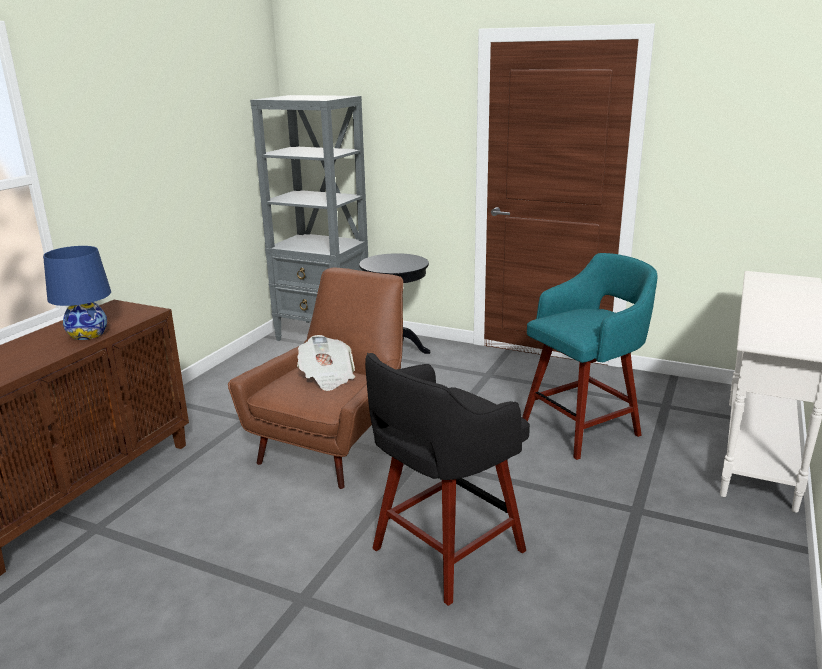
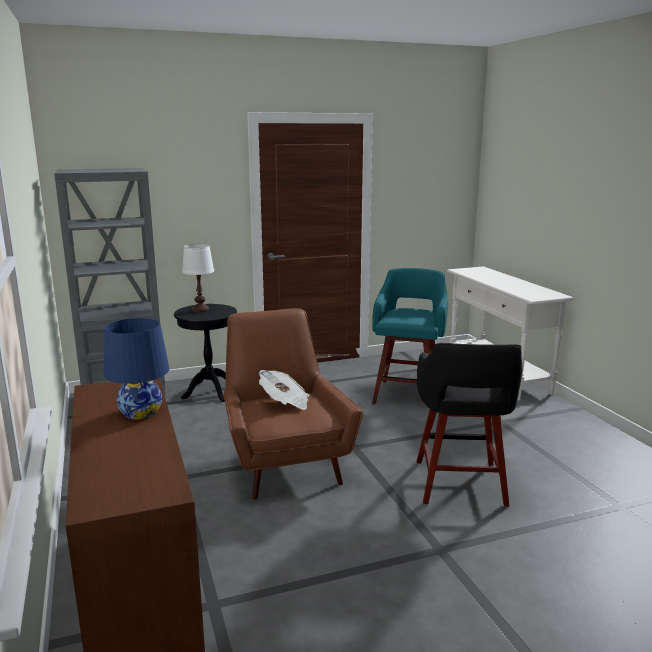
camera: 45 degrees left, 5 degrees down
(393, 260) = (200, 310): none -> white table lamp

